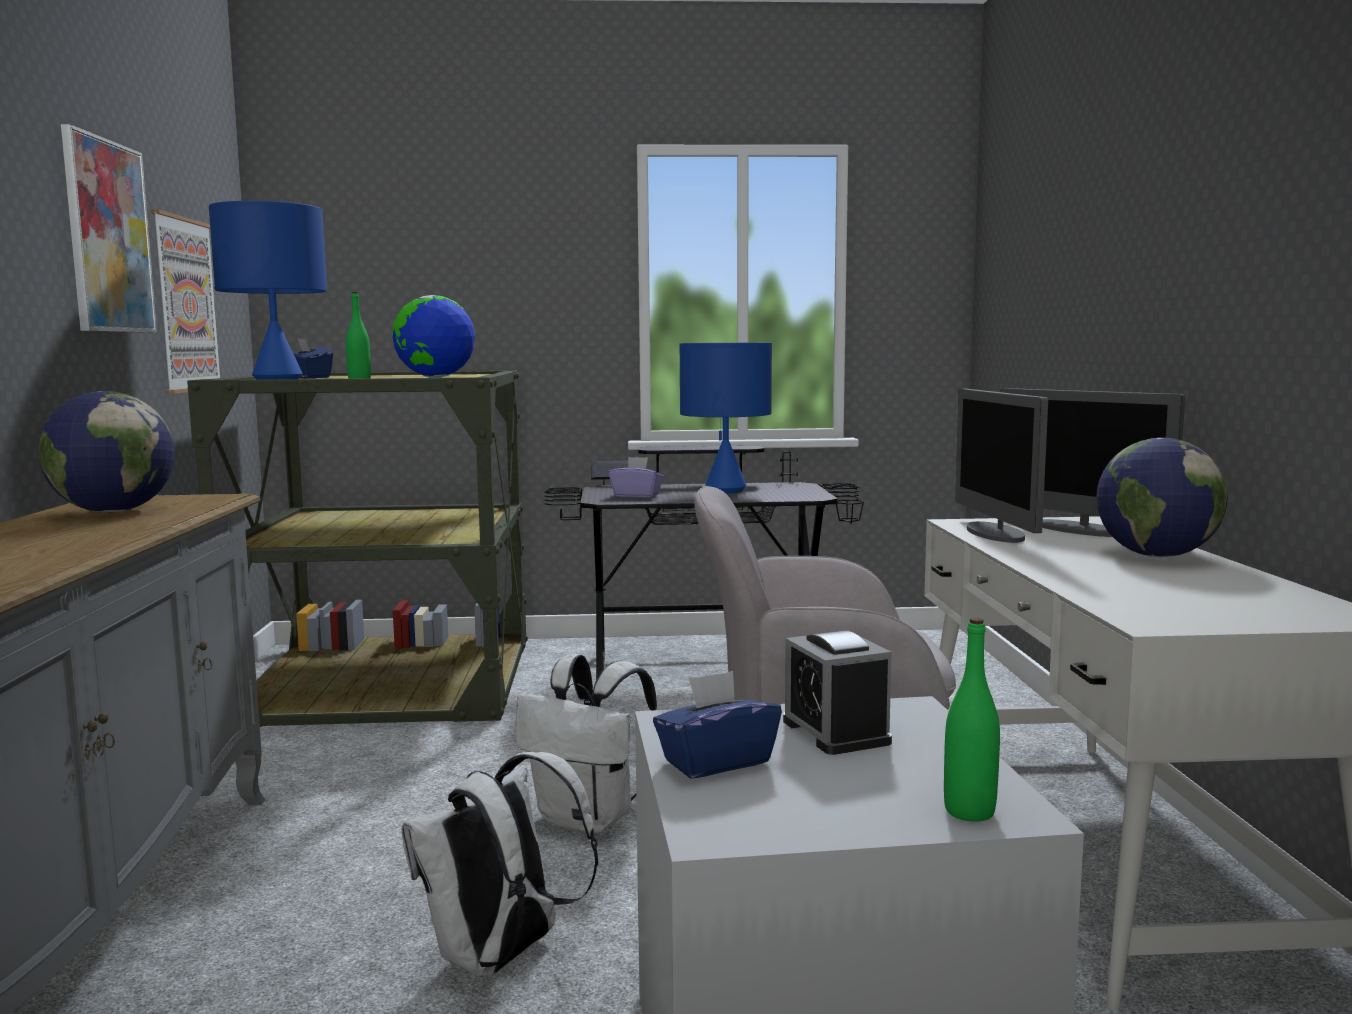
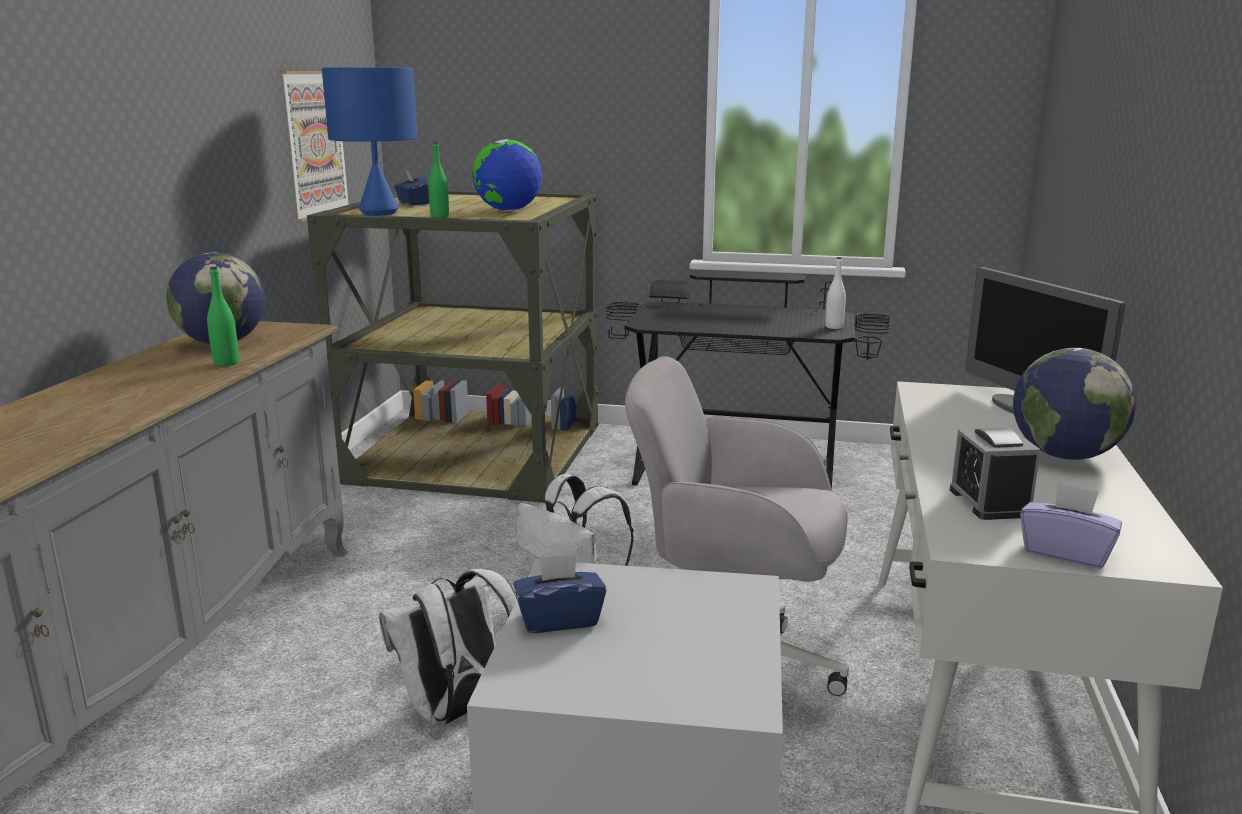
camera: 15 degrees right, 10 degrees up
(108, 237) = (239, 103): picture -> none
(636, 495) = (678, 319): purple tissue box -> purple tissue box (1065, 553)
(725, 491) = (761, 319): blue table lamp -> none
(808, 492) = (834, 327): none -> white bottle
(835, 732) = (670, 603): alarm clock -> alarm clock (989, 502)
(969, 811) = (710, 698): green bottle -> green bottle (226, 363)
(995, 533) = (941, 408): monitor -> none

